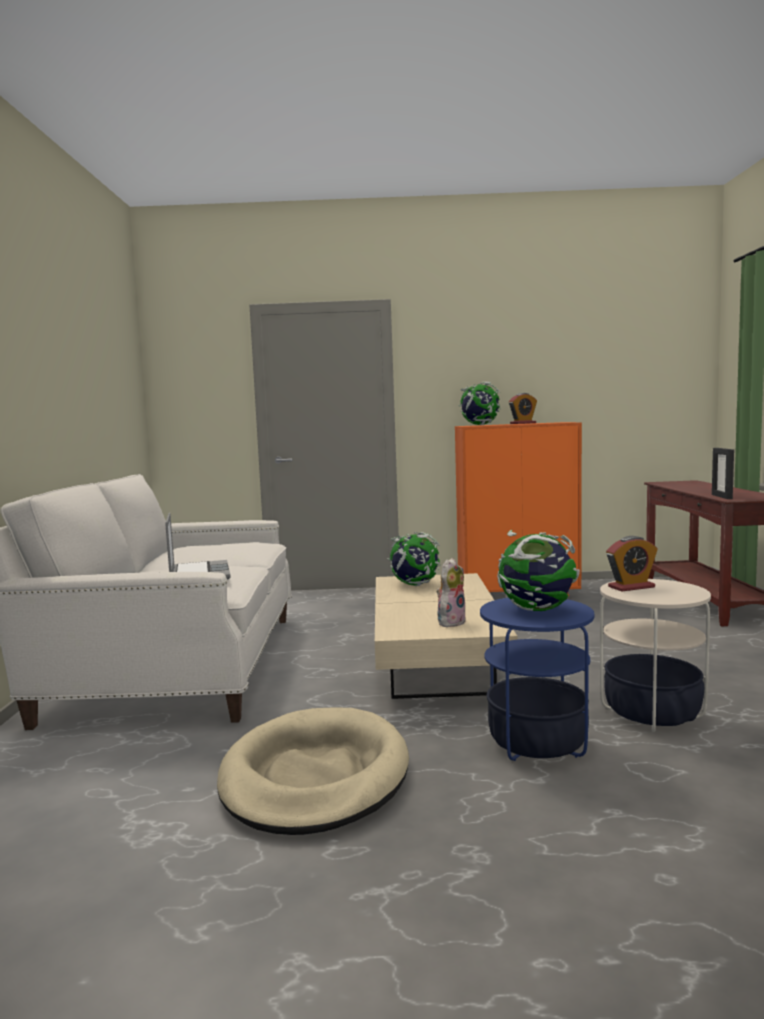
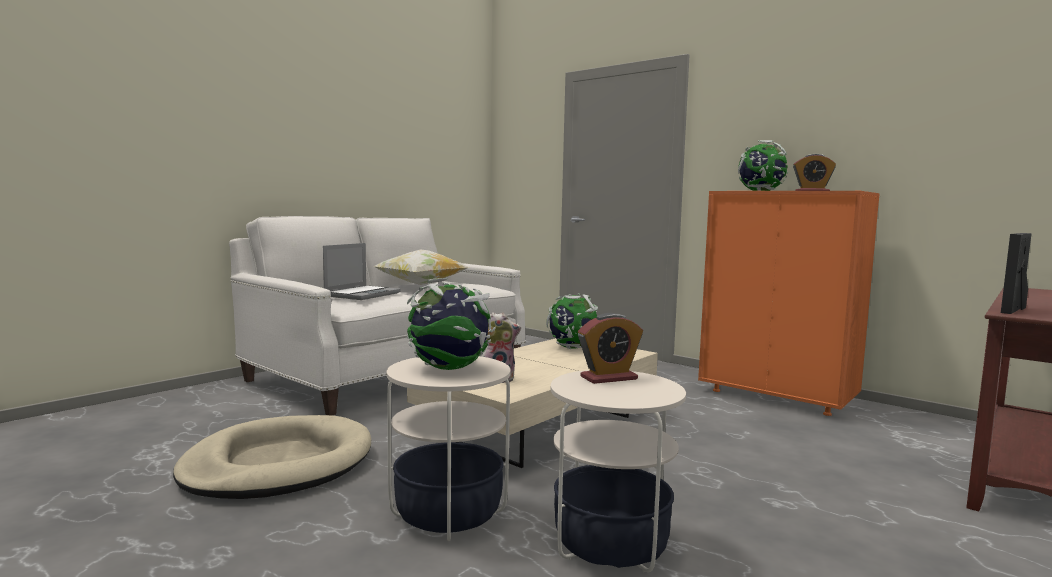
camera: 40 degrees right, 0 degrees up
(192, 553) = (421, 284): none -> pillow
(536, 744) = (448, 516): blue side table -> beige side table
(631, 587) = (608, 378): alarm clock -> alarm clock turned 45 degrees counterclockwise

